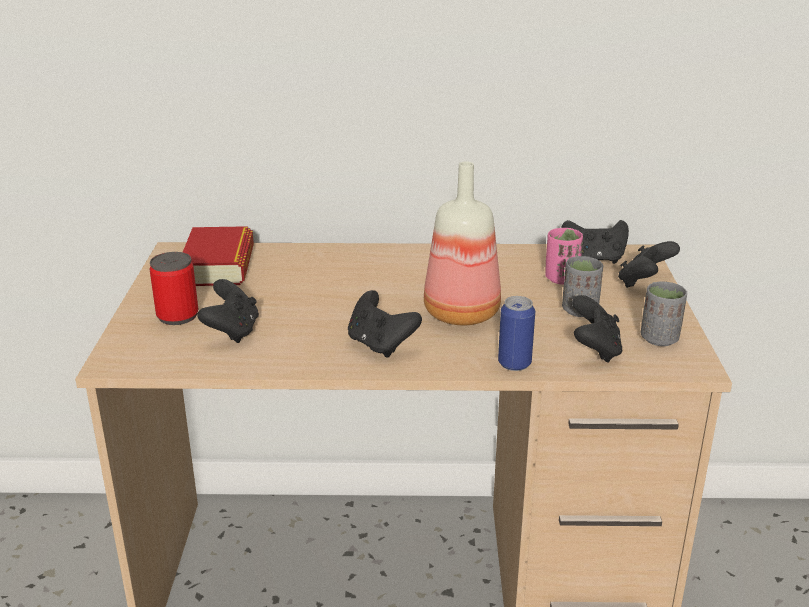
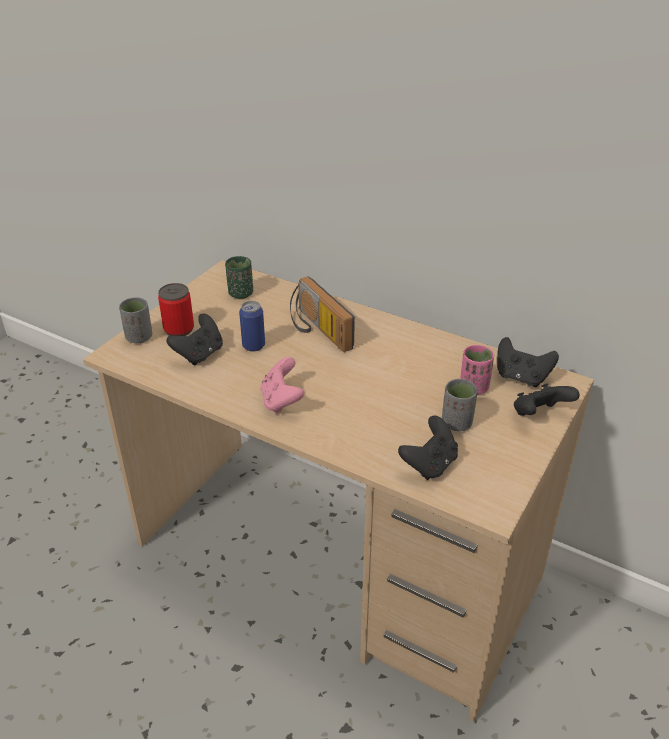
camera: 30 degrees right, 10 degrees up
(218, 266) = (240, 293): book -> green cup
(346, 275) = (316, 330): none -> radio
(380, 345) = (281, 401): black game controller -> pink game controller
(464, 314) = (365, 395): bottle -> none
(514, 363) = (357, 453): can -> can (253, 346)
(659, 339) = (492, 474): grey cup -> grey cup (139, 337)

